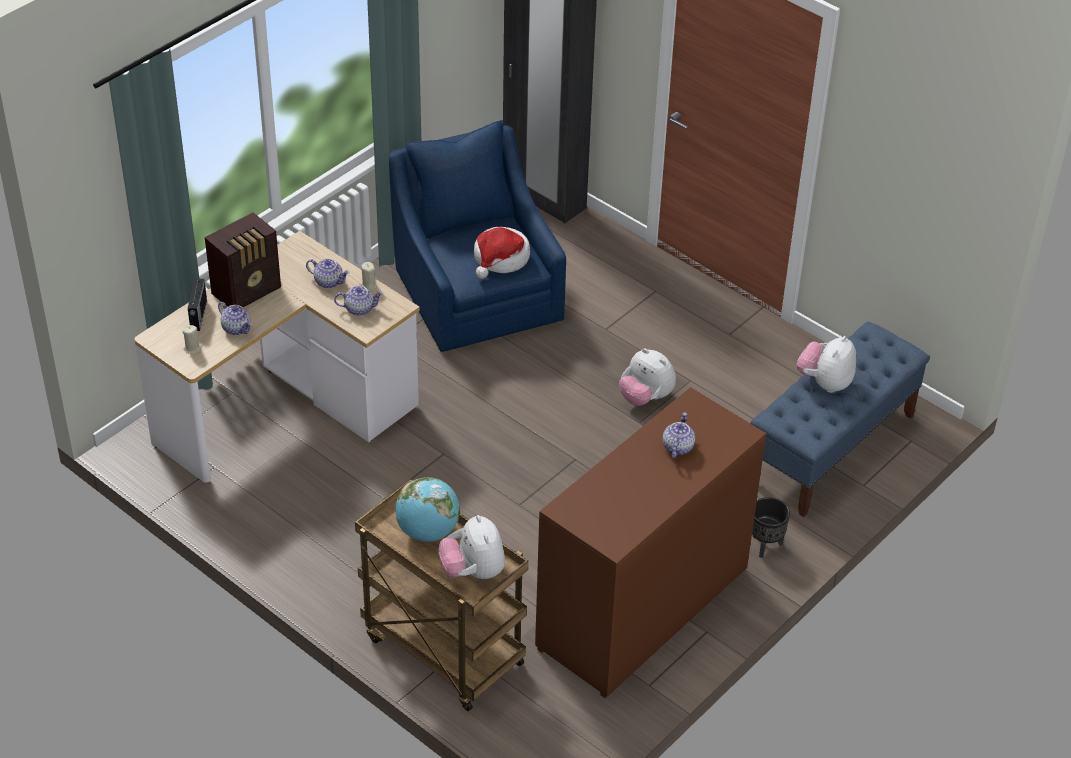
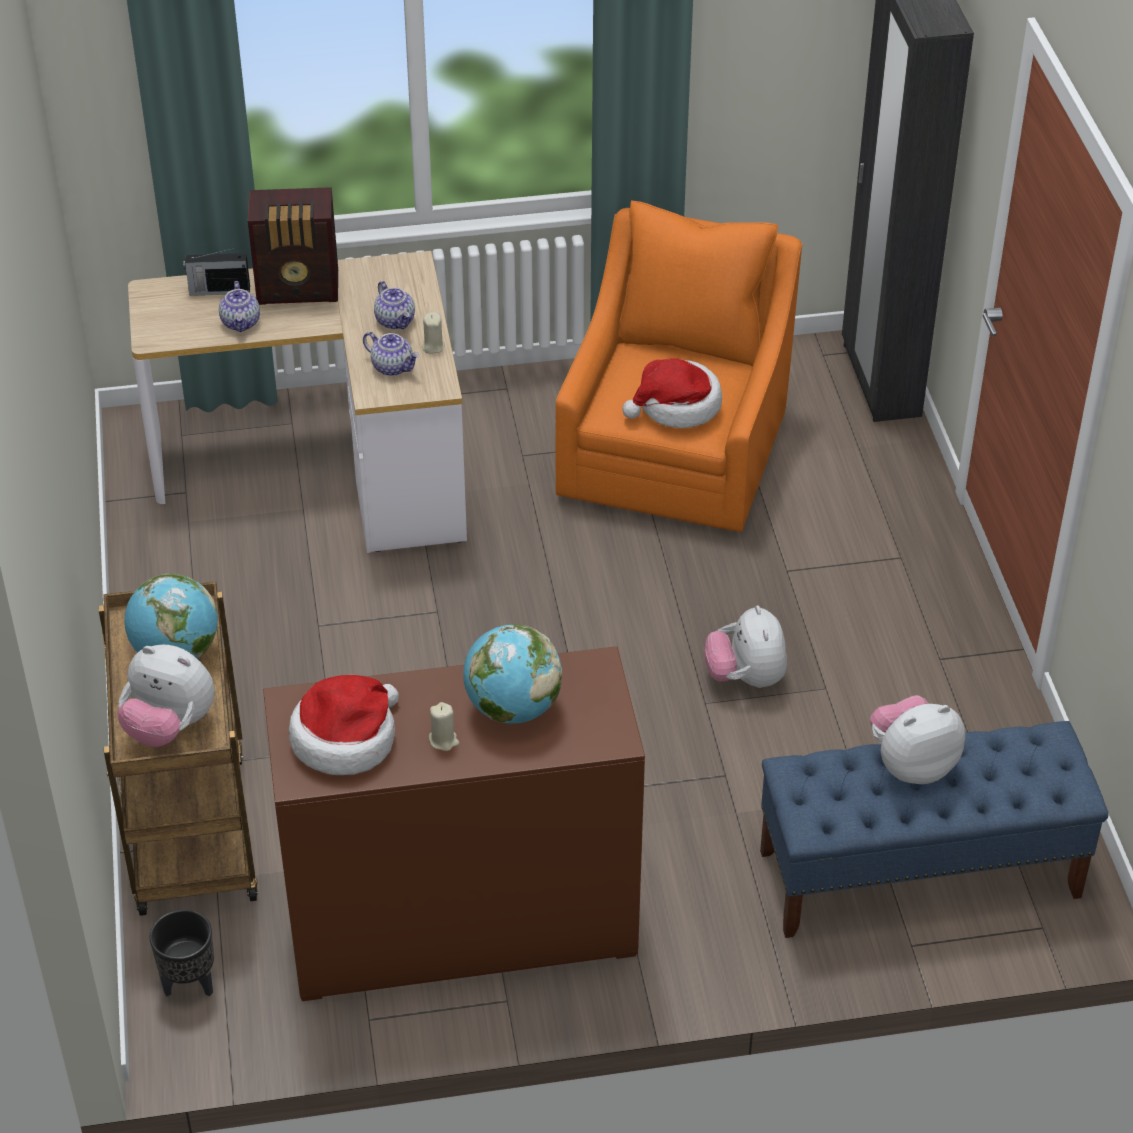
camera: 40 degrees right, 0 degrees up
(193, 348) = (173, 321): beige candle -> beige candle (443, 740)
(198, 316) = (218, 290): radio -> radio turned 45 degrees clockwise
(473, 571) = (169, 727): plush toy -> plush toy turned 90 degrees counterclockwise
(476, 292) = (677, 449): blue armchair -> orange armchair
(613, 510) = (346, 738): none -> hat
(677, 447) = (512, 708): teapot -> globe
(765, 546) = (695, 943): black planter -> black planter (188, 983)

